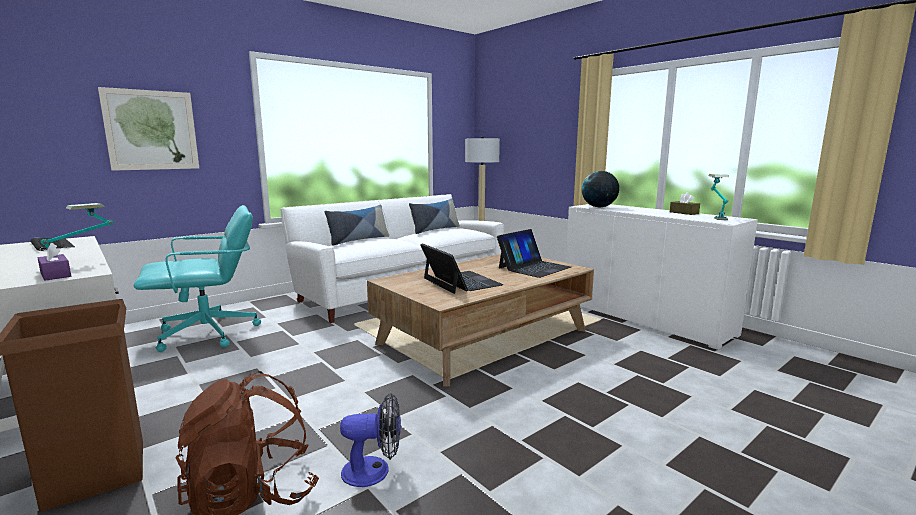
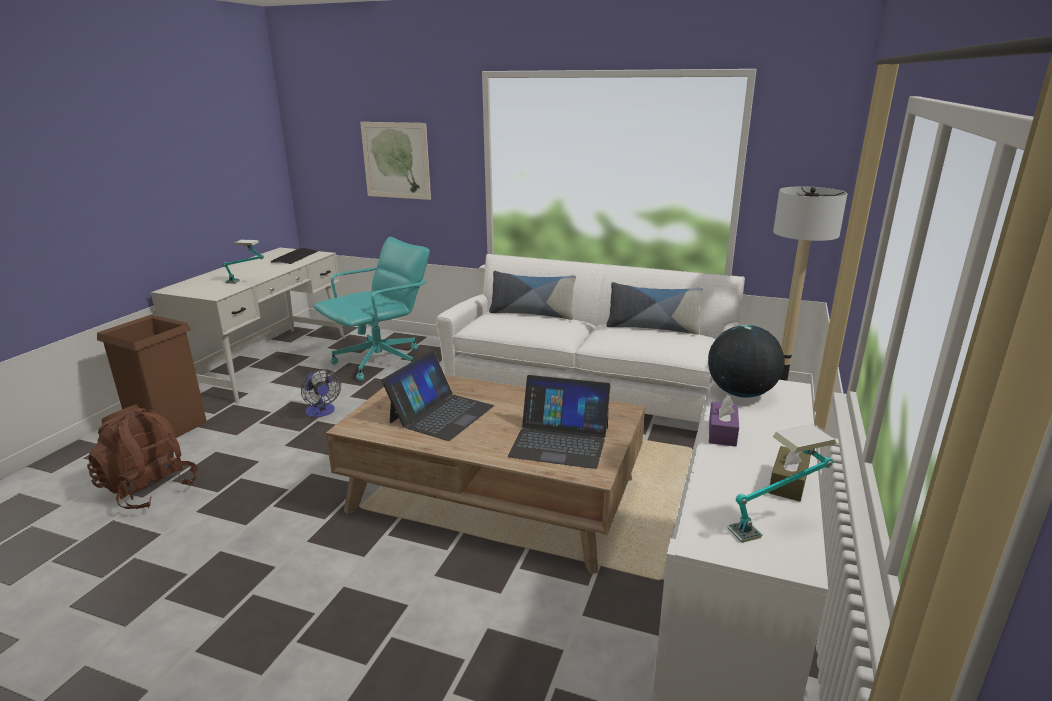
camera: 60 degrees right, 10 degrees up
(55, 275) = (207, 291): purple tissue box -> purple tissue box (722, 432)
(209, 334) = (380, 361): turquoise office chair -> turquoise office chair turned 75 degrees counterclockwise
(374, 471) = (185, 527): fan -> fan (322, 412)

